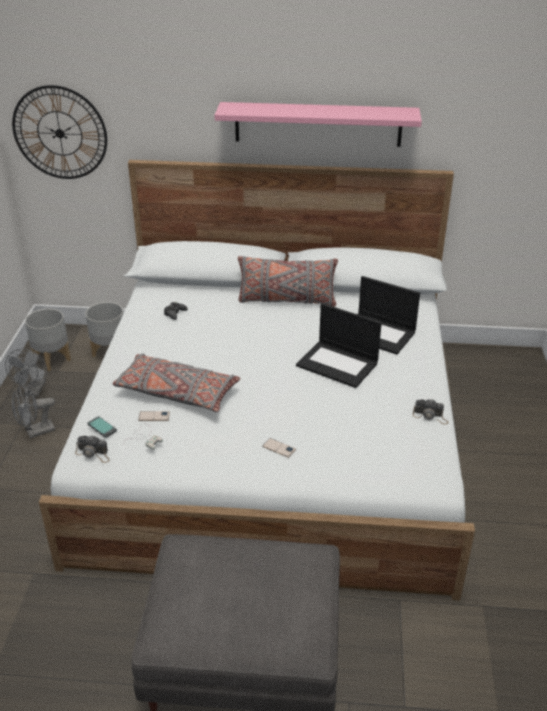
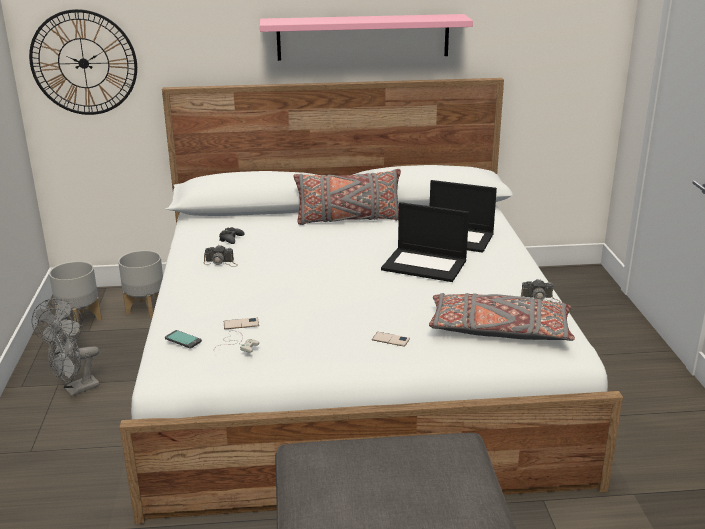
camera: 10 degrees left, 10 degrees down
(93, 454) = (180, 365): camera -> camera (221, 262)
(176, 392) = (258, 303): grey pillow -> grey pillow (499, 331)

